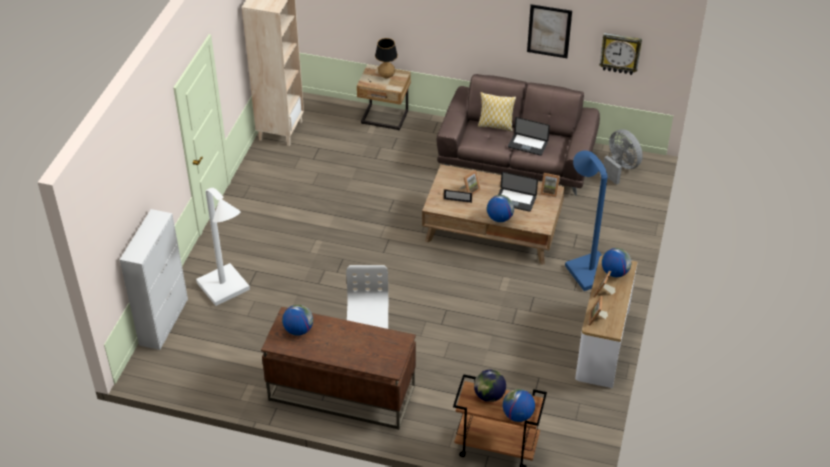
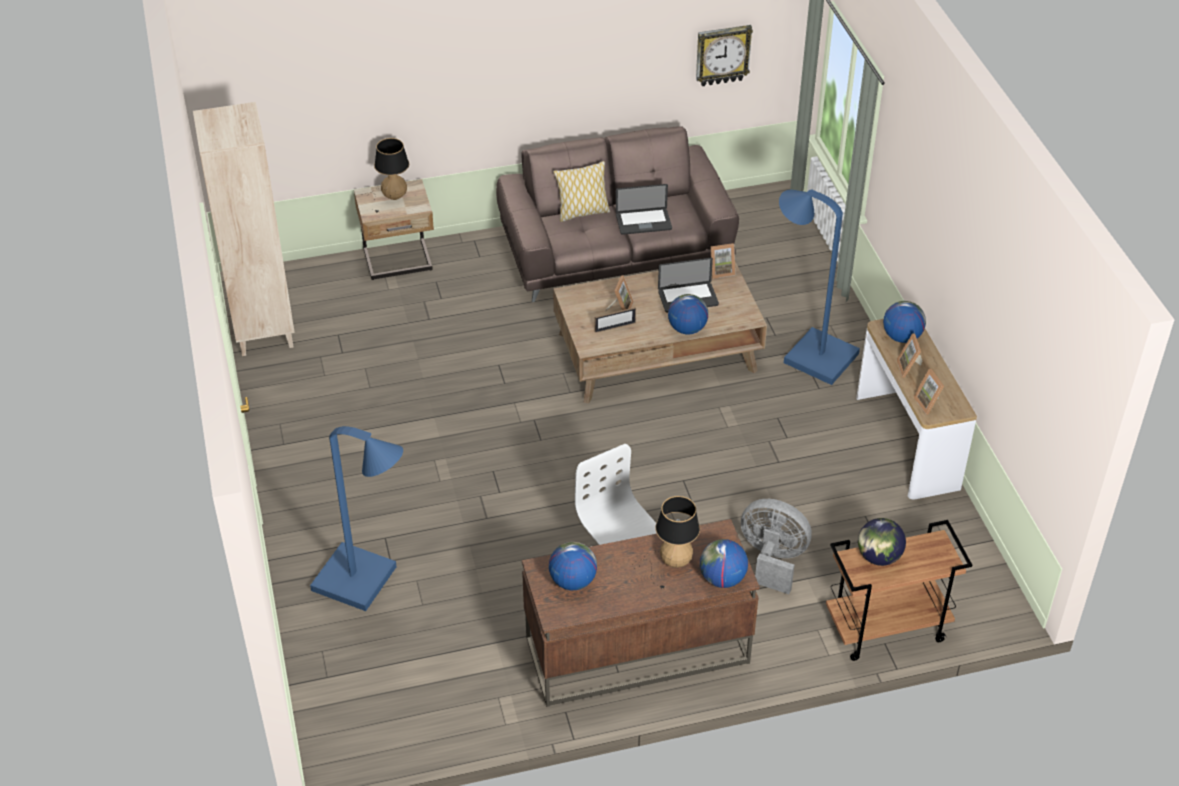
camera: 30 degrees left, 0 degrees up
(164, 321) = (307, 666): white cabinet -> none
(227, 290) = (365, 583): white floor lamp -> blue floor lamp
(360, 344) = (670, 563): none -> table lamp
(517, 415) = (933, 566): globe -> globe (722, 579)
(549, 31) = (621, 53): picture -> none
(620, 168) = (751, 215): grey fan -> grey fan (772, 560)

